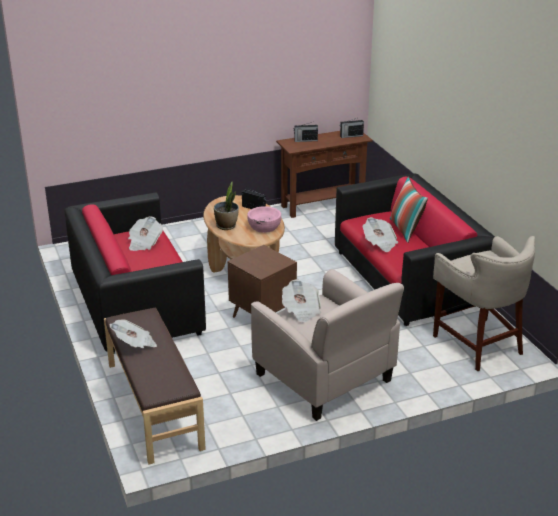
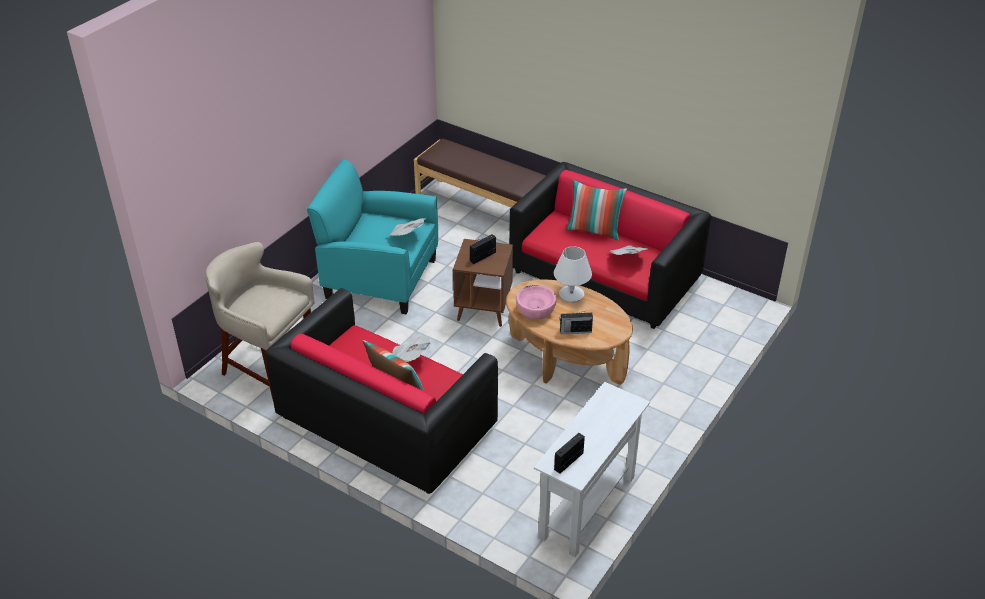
camera: 145 degrees right, 10 degrees up
(135, 344) = (498, 166): newspaper -> none
(136, 269) = (594, 230): none -> pillow
(226, 226) = (571, 295): potted plant -> white table lamp
(305, 140) = (615, 419): radio -> radio (483, 256)
(322, 205) = (587, 507): brown console table -> white console table
(324, 378) = (379, 278): beige armchair -> turquoise armchair

